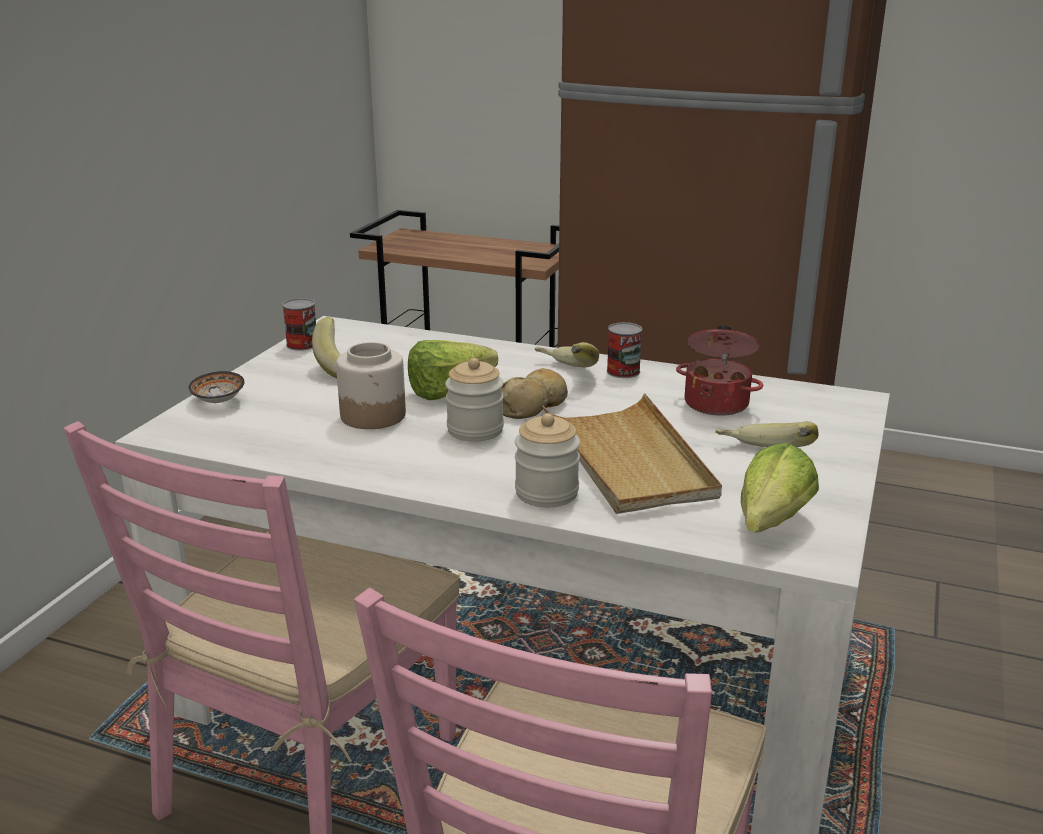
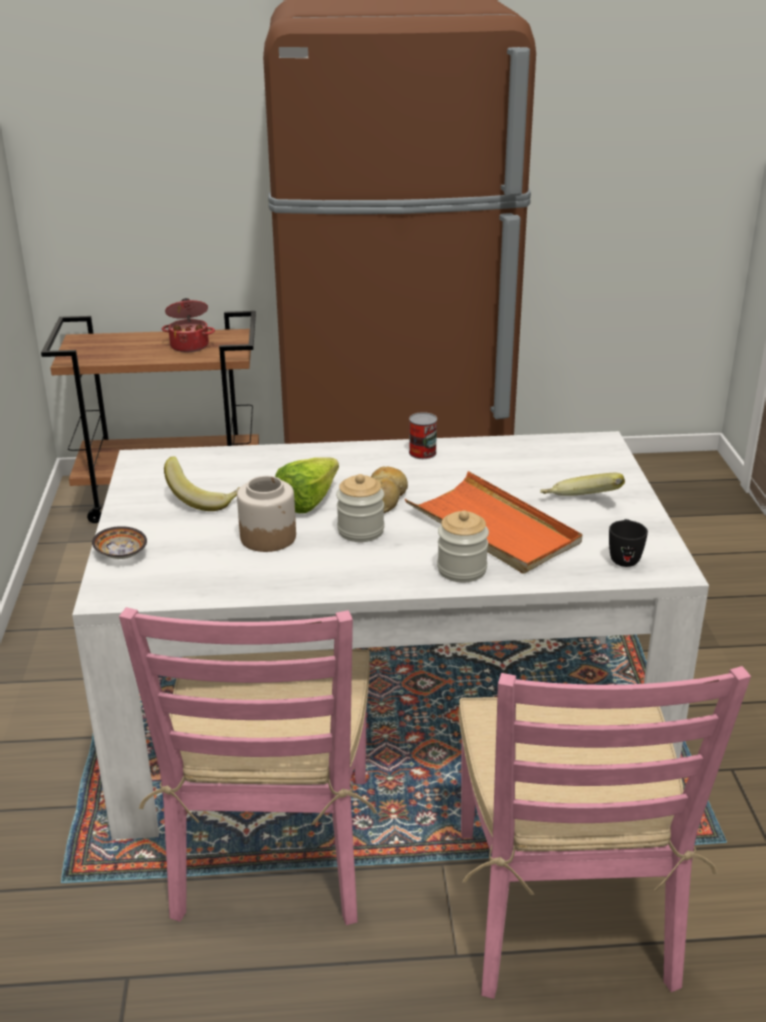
camera: 25 degrees left, 5 degrees up
(302, 344) = (134, 484): can -> none
(562, 373) = (378, 464): banana -> none
(628, 459) = (493, 528): beige tray -> orange tray
(717, 403) = (513, 466): cooking pot -> cooking pot (190, 345)
(765, 527) = (624, 558): lettuce -> black mug

